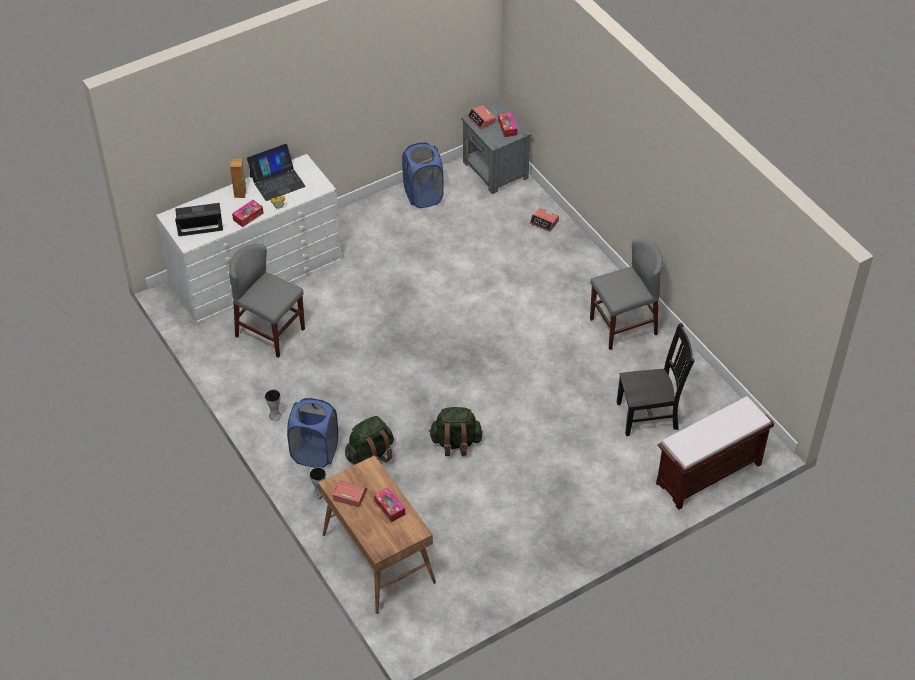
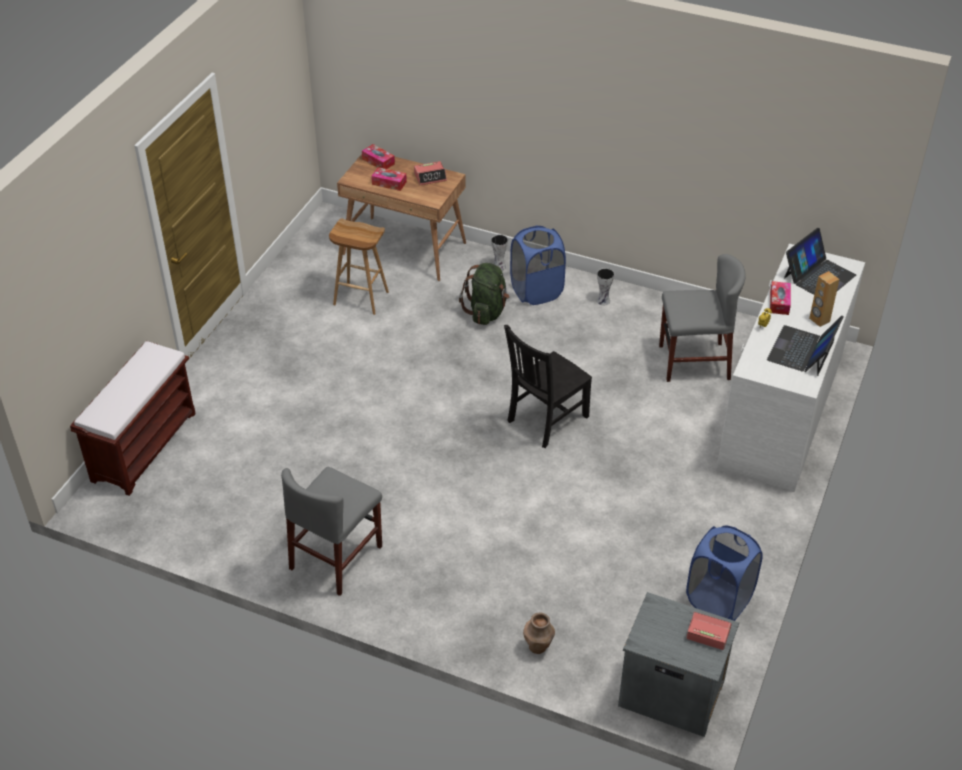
camera: 145 degrees right, 5 degrees down
(455, 443) = (419, 356): green backpack -> none
(457, 525) = (360, 298): none -> brown stool
(507, 127) = (663, 640): tissue box -> tissue box (378, 161)
(544, 222) = (538, 647): alarm clock -> brown vase
(649, 415) = (241, 473): black chair -> black chair (545, 420)

